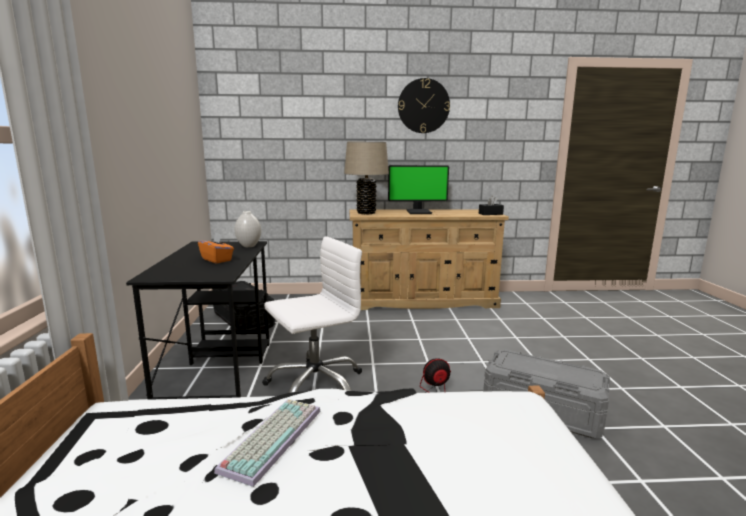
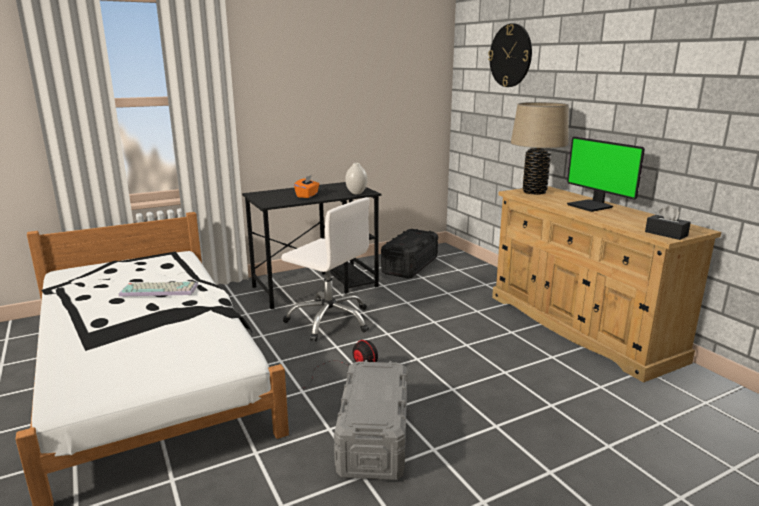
camera: 65 degrees right, 5 degrees up
(423, 106) = (642, 54): wall clock -> wall clock (510, 55)

